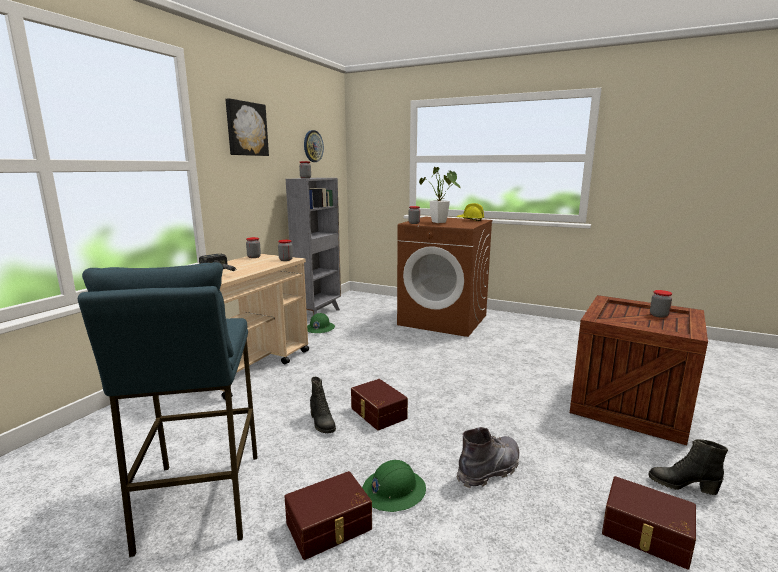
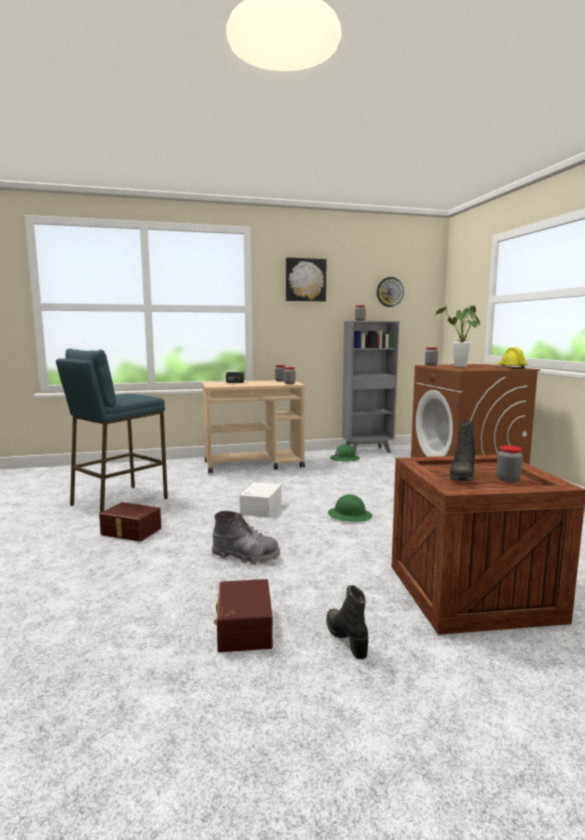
camera: 50 degrees right, 5 degrees down
(321, 423) = (222, 499): black boot -> black boot (461, 476)
(377, 413) = (260, 508): brown storage box -> white storage box
(393, 491) = (181, 536): green hard hat -> green hard hat (349, 515)

